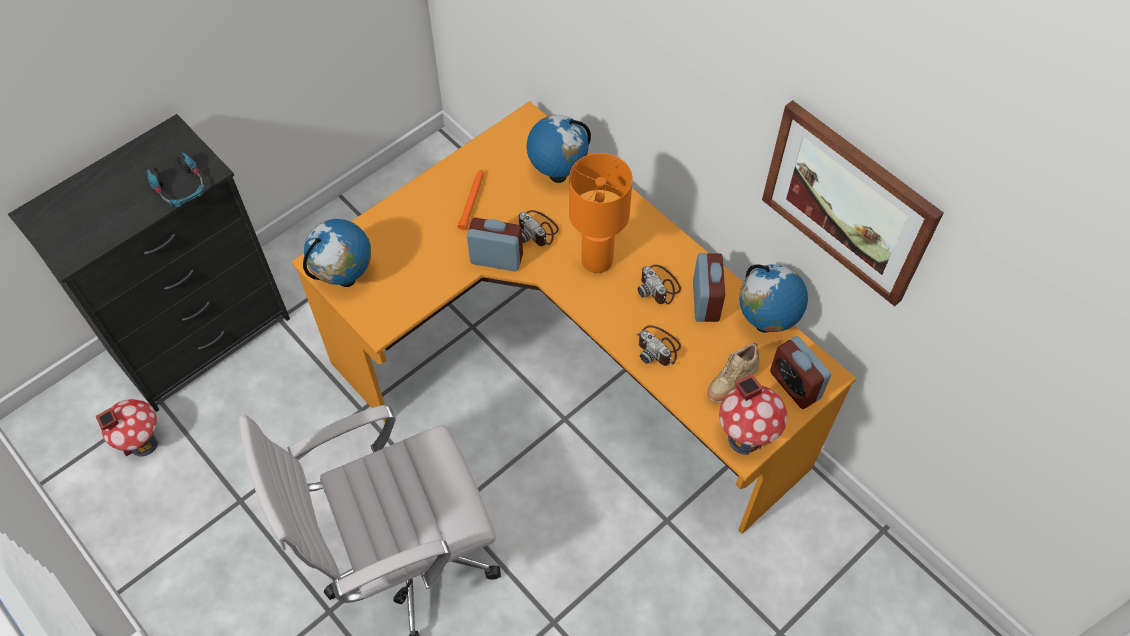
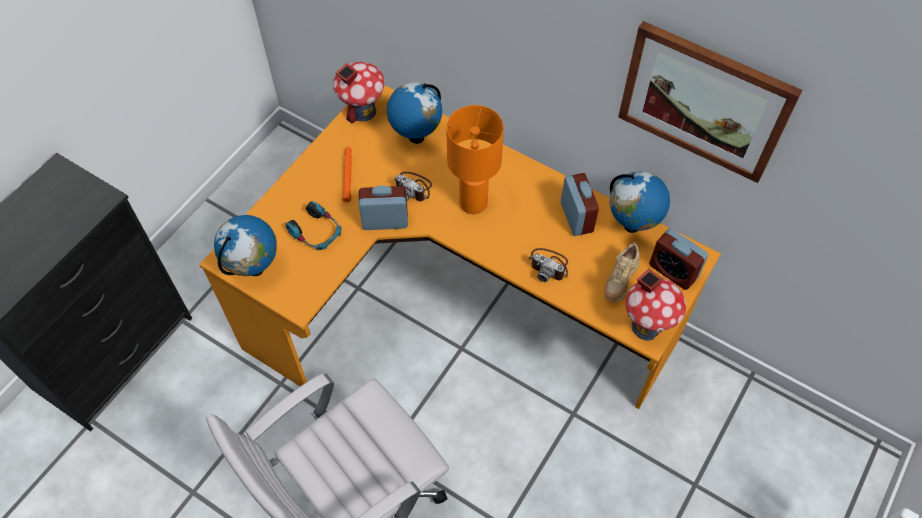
camera: 15 degrees left, 0 degrees up
(143, 443) = (86, 463): toy house -> toy house (362, 111)
(180, 188) = (81, 219): headphones -> headphones (316, 232)
(659, 286) = (533, 213): camera -> none

